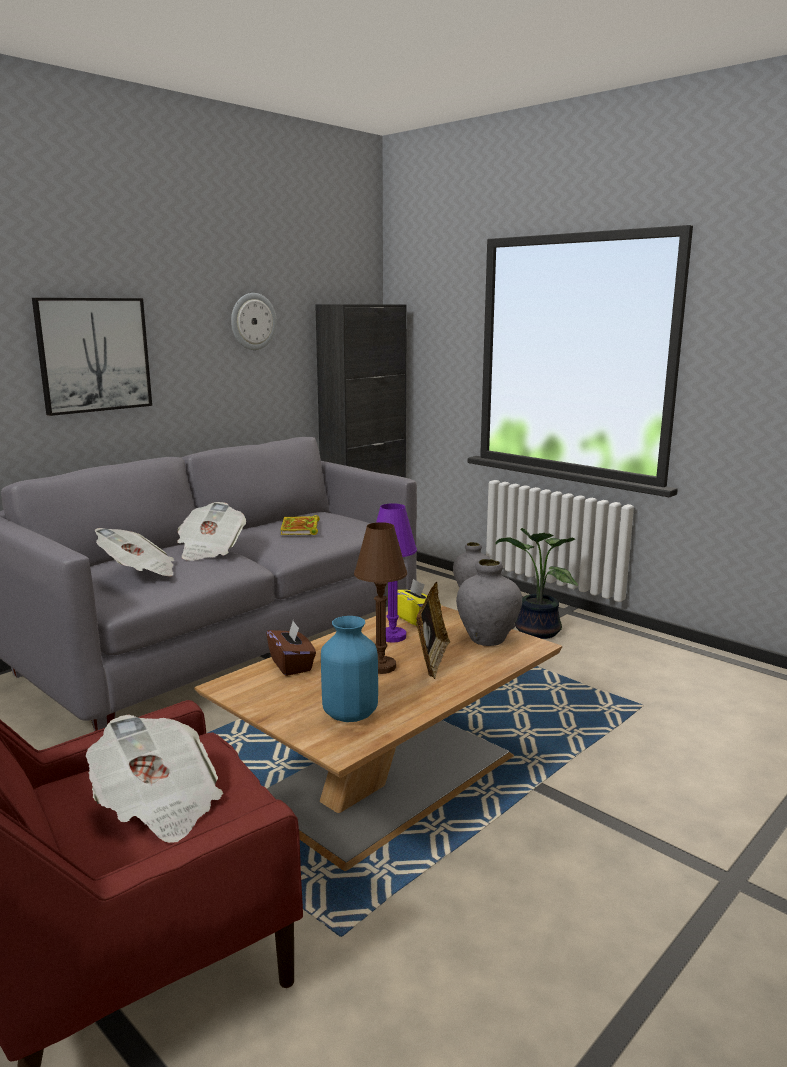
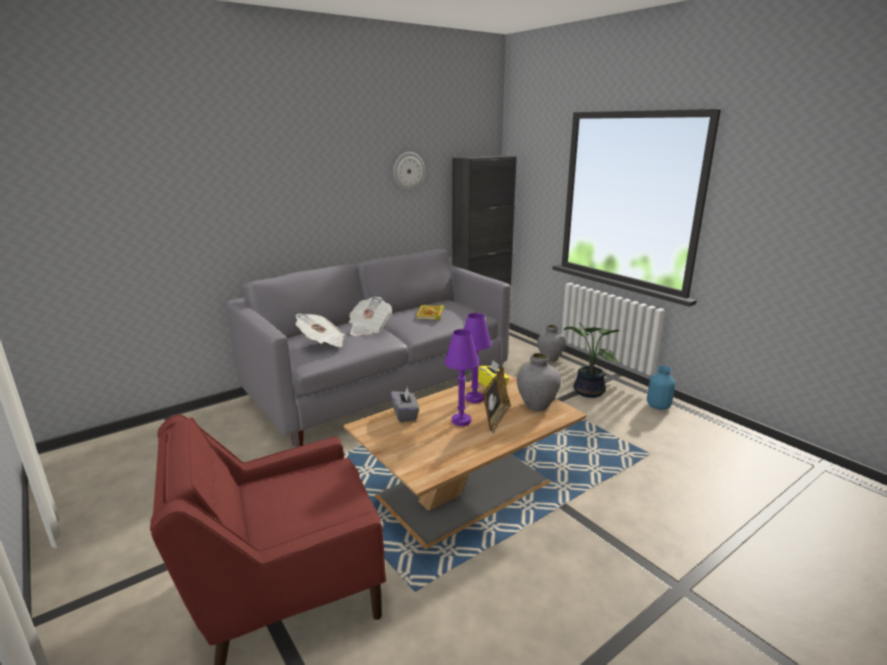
camera: 10 degrees right, 5 degrees up
(94, 355) = (302, 197): picture -> none
(158, 805) = (305, 504): newspaper -> none
(291, 665) = (405, 414): brown tissue box -> grey tissue box
(349, 714) = (432, 453): blue vase -> blue vase (658, 406)
(381, 667) = (461, 421): brown table lamp -> purple table lamp

